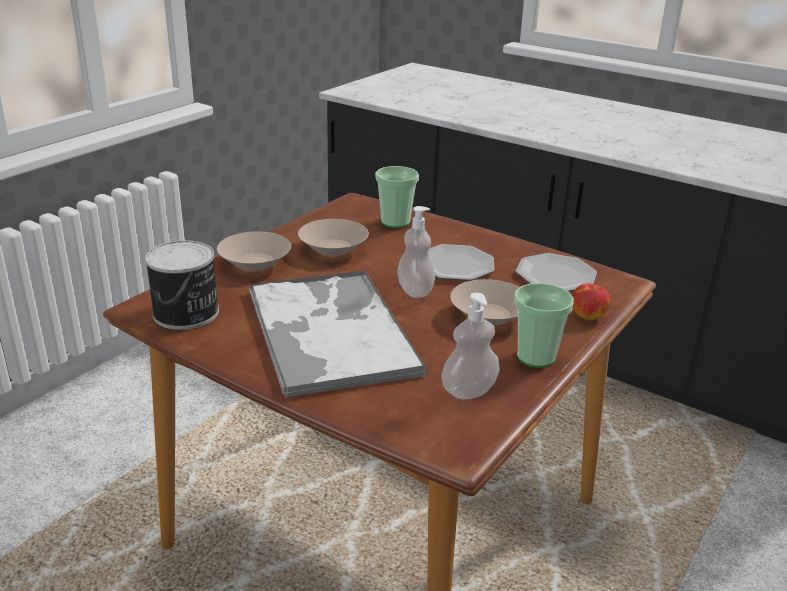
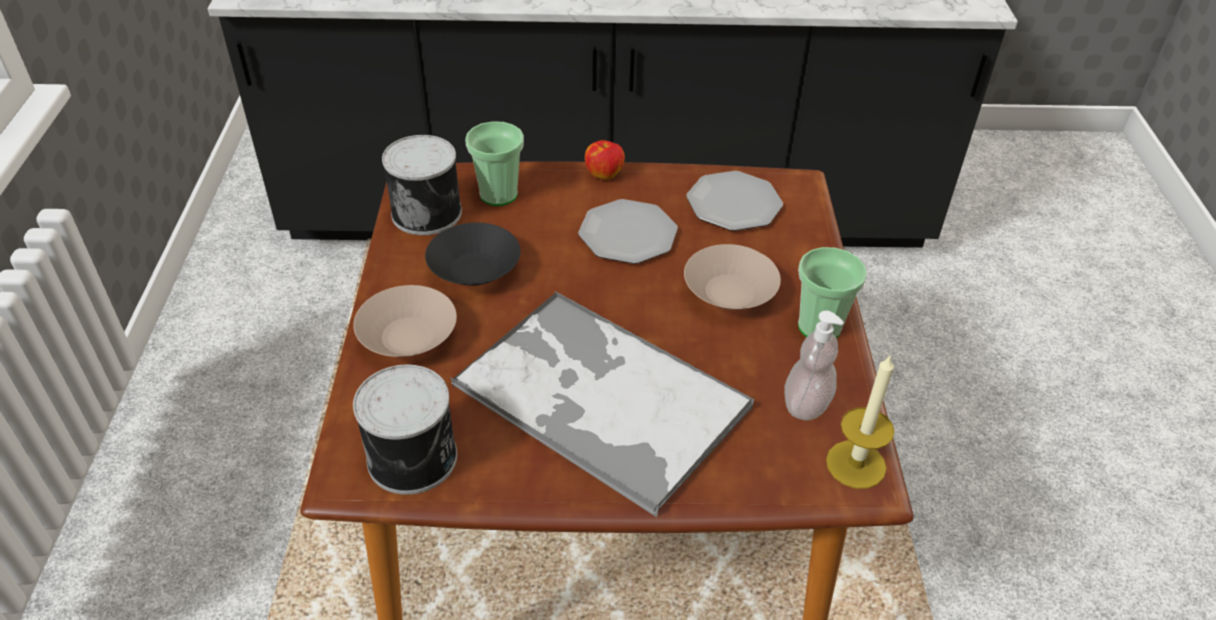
camera: 35 degrees left, 15 degrees up
(334, 249) = (475, 270): beige bowl -> black bowl
(342, 216) = (428, 212): none -> can
(415, 291) = (625, 292): soap dispenser -> none
(463, 436) = (856, 464): none -> candle
(588, 316) = (812, 247): apple -> apple (604, 174)

